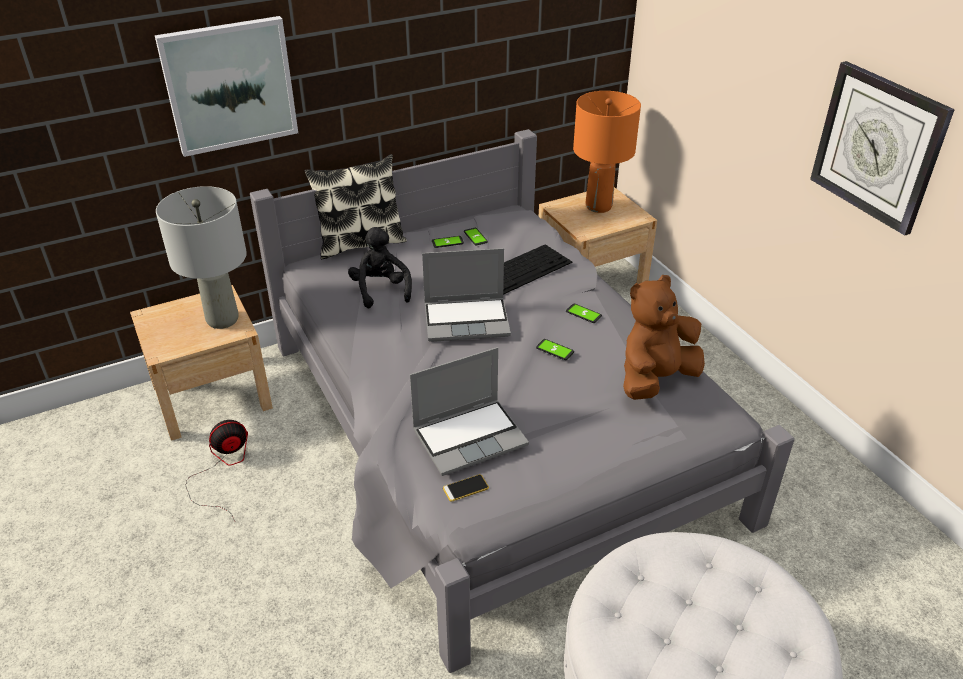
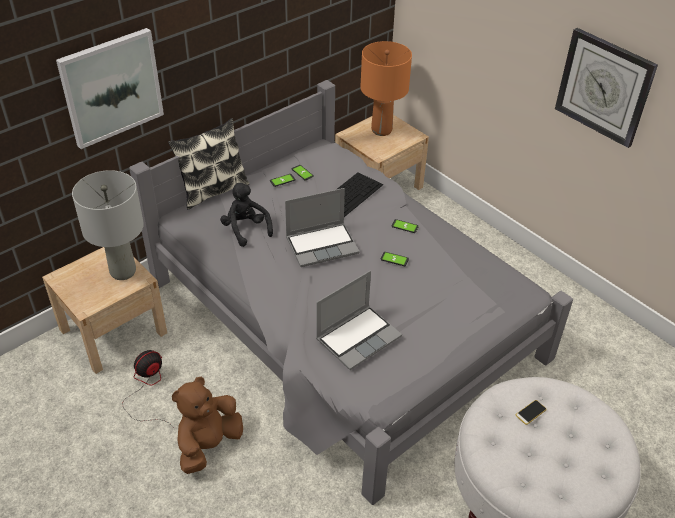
camera: 15 degrees left, 5 degrees up
(465, 488) = (368, 376): phone -> phone (531, 412)
(655, 379) = (471, 270): brown plush toy -> brown plush toy (208, 444)

